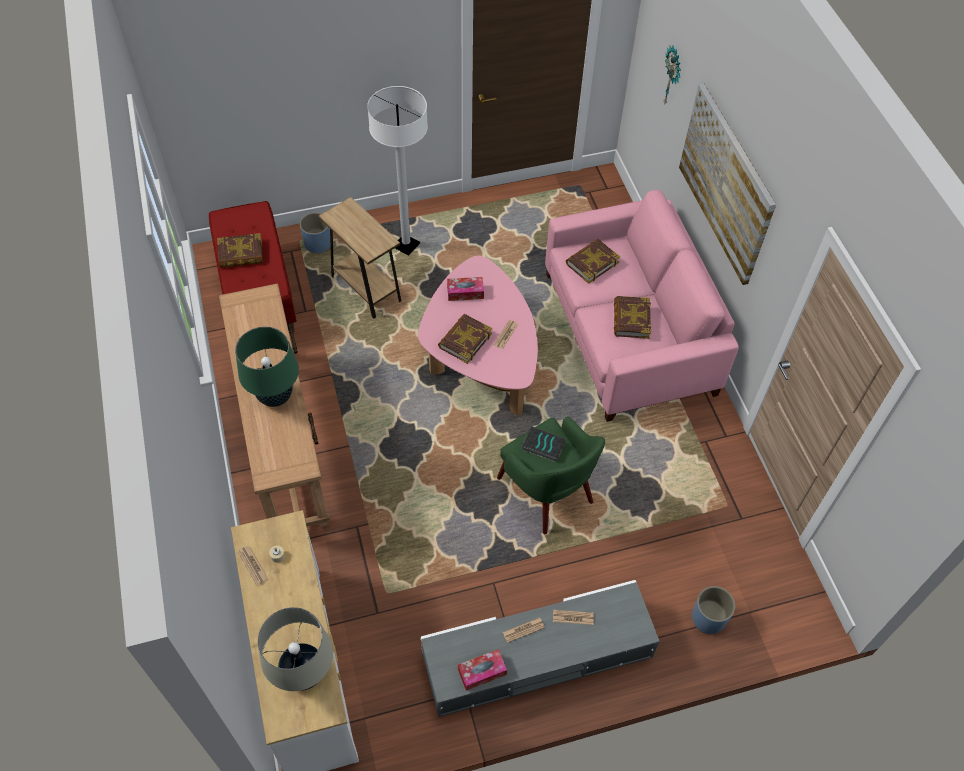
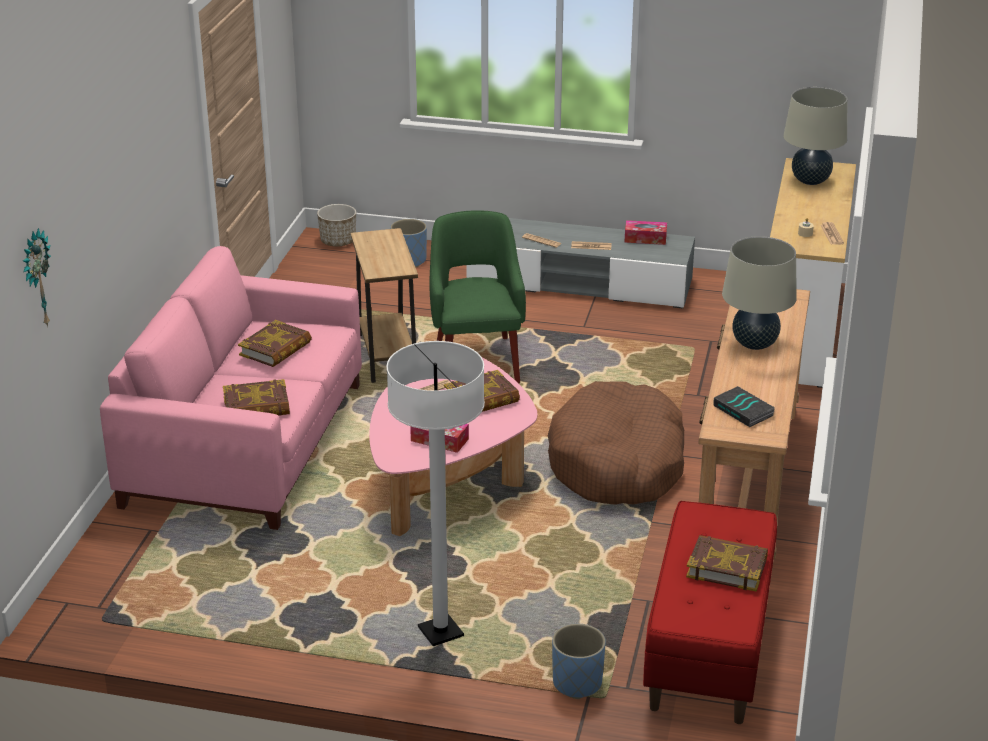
camera: 150 degrees left, 25 degrees down
(275, 396) = (754, 344): green table lamp -> beige table lamp
(366, 289) = (542, 597): brown side table -> brown side table (387, 357)
(379, 420) = (617, 463): none -> brown dog bed
(542, 446) = (477, 298): book -> book (744, 410)
(726, 183) = (125, 204): picture -> none
(795, 620) = (338, 241): none -> planter

